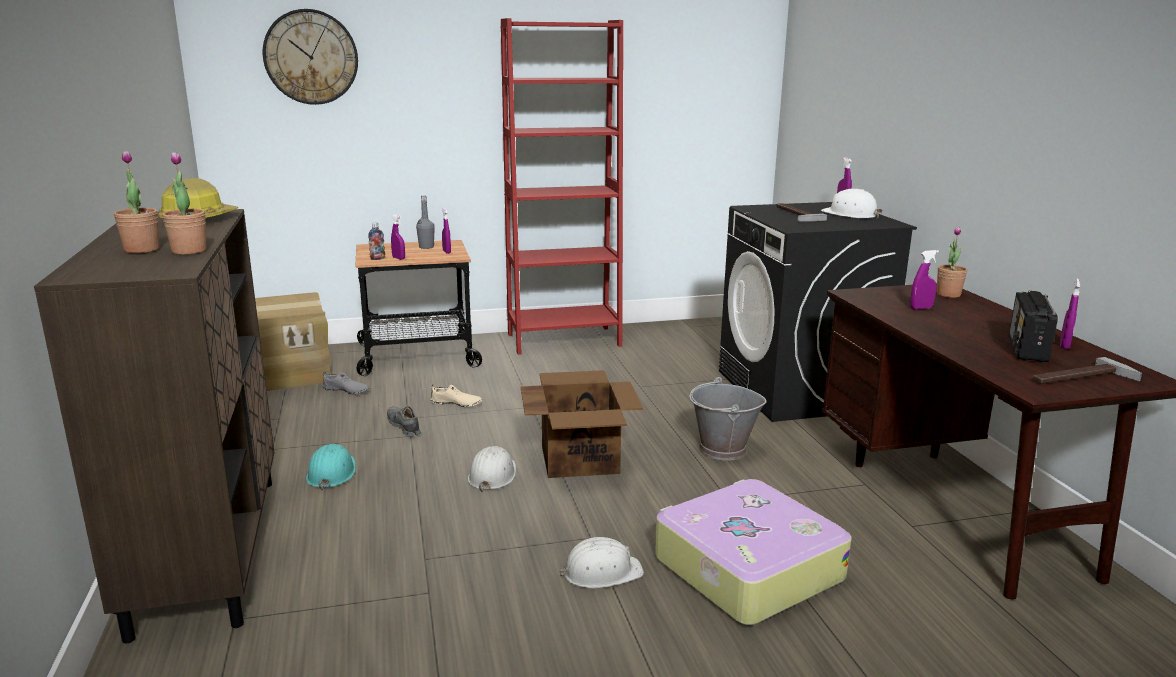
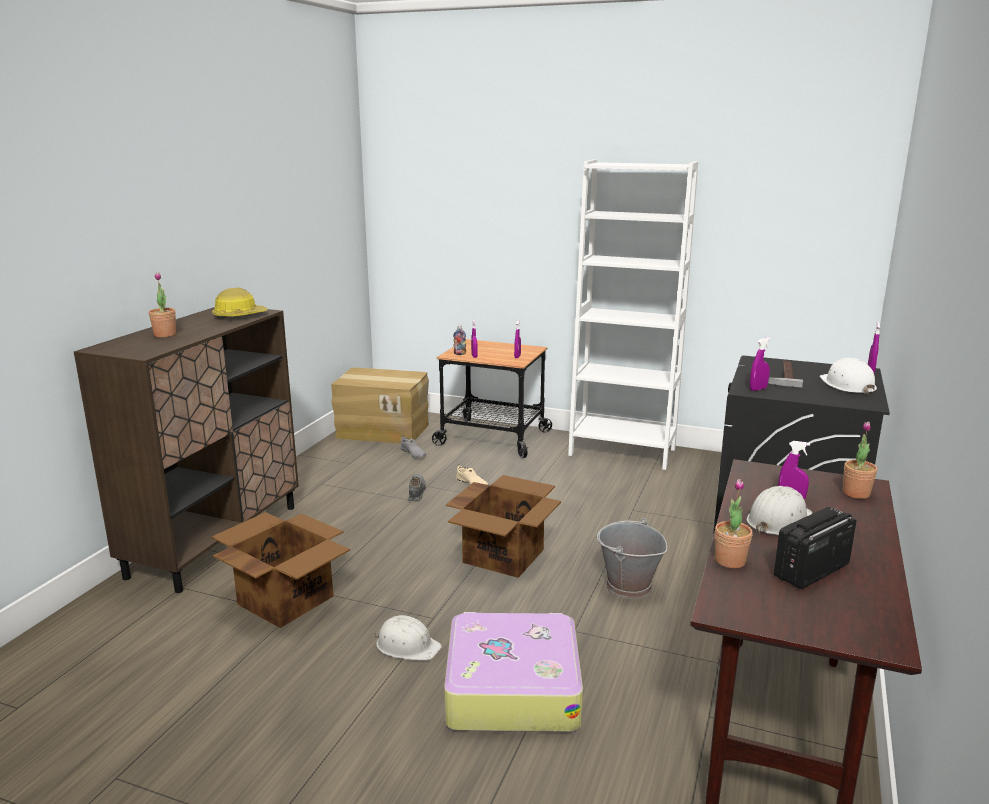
camera: 35 degrees right, 0 degrees up
(189, 251) = (182, 340): potted plant -> potted plant (730, 561)
(311, 57) = (446, 188): wall clock -> none
(331, 473) = (334, 512): turquoise hard hat -> none
(400, 580) = (285, 599): none -> cardboard box
(426, 247) = (510, 349): grey bottle -> none
(492, 475) = (427, 547): white hard hat -> white hard hat (778, 520)
(564, 340) = (622, 452): red bookcase -> white bookcase
(1064, 345) = (866, 579): purple spray bottle -> purple spray bottle (758, 389)
(1082, 379) = (802, 616): hammer -> none

